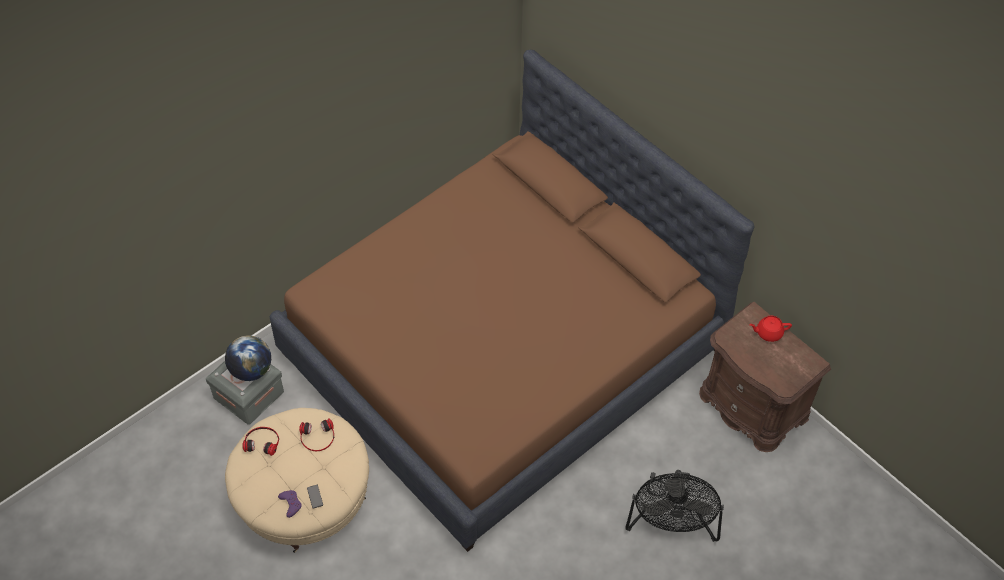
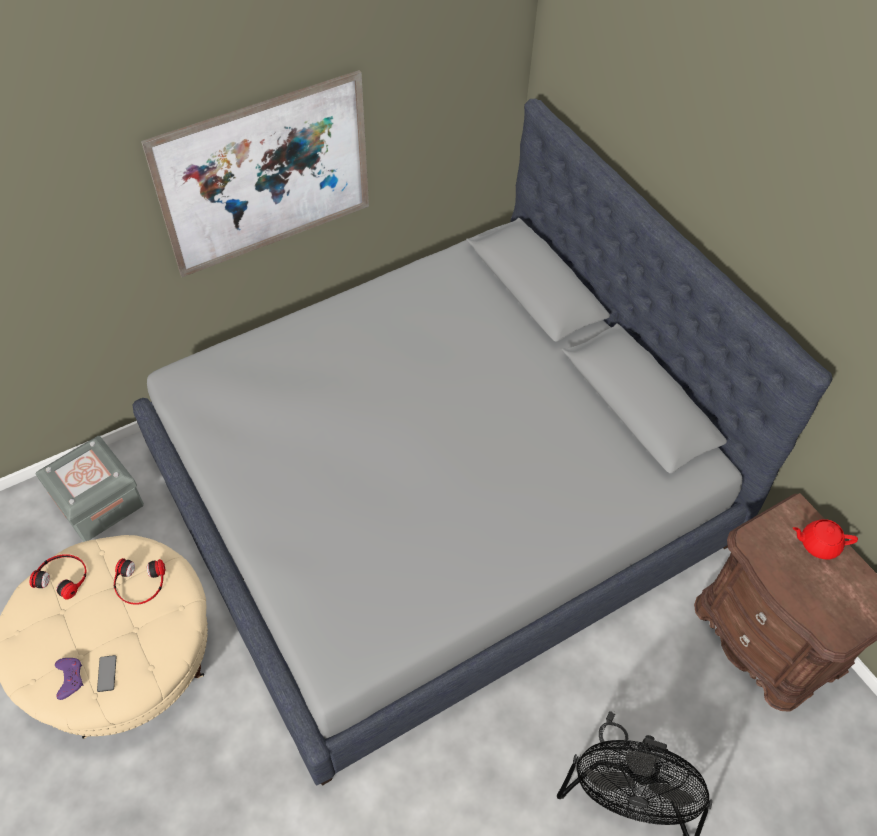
camera: 10 degrees right, 0 degrees up
(251, 370) = (94, 472): globe -> none
(354, 138) = (266, 176): none -> picture
(502, 350) = (437, 498): brown bed -> grey bed

